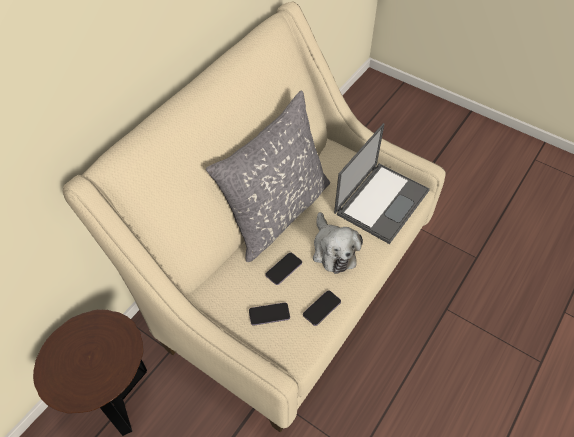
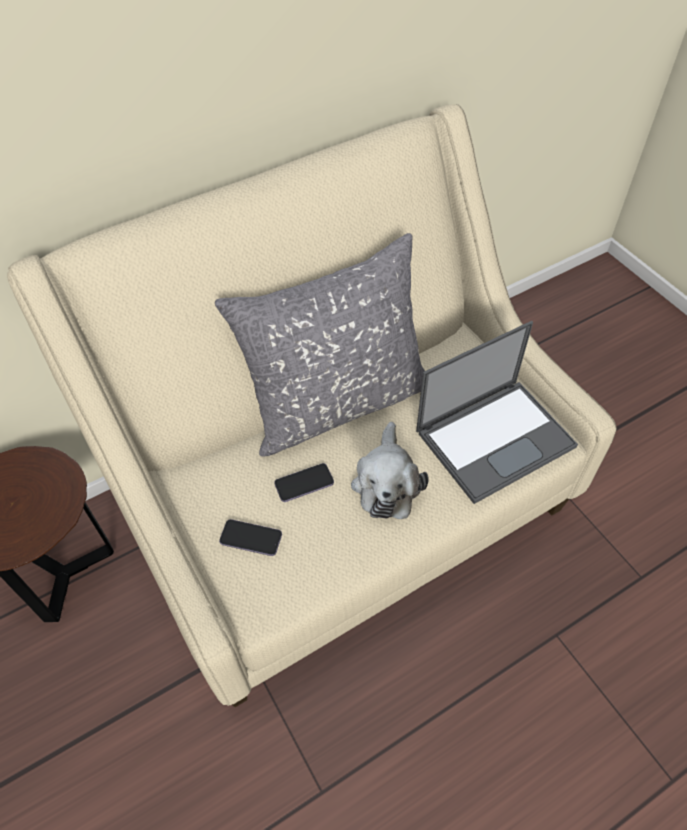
camera: 25 degrees right, 0 degrees up
(321, 308) = (326, 559): phone -> none

